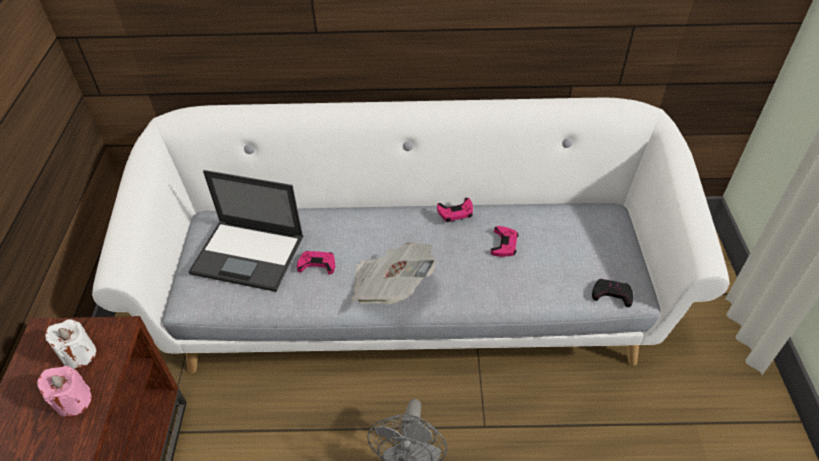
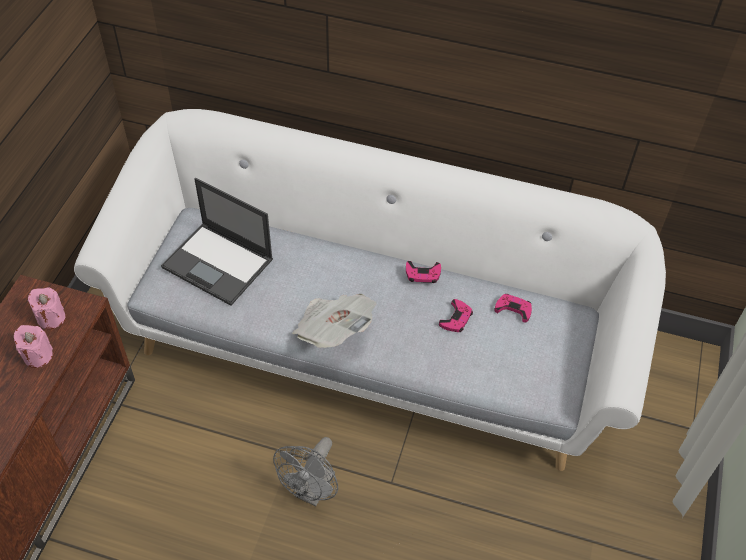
camera: 15 degrees right, 5 degrees up
(79, 355) = (51, 318): white candle -> pink candle
(317, 264) = (276, 290): pink game controller -> pink game controller (513, 309)
(612, 294) = (536, 396): black game controller -> none

